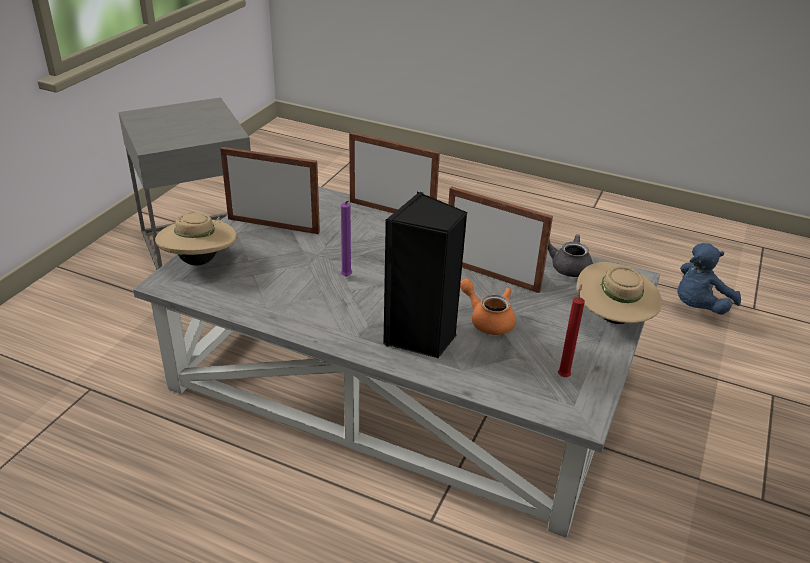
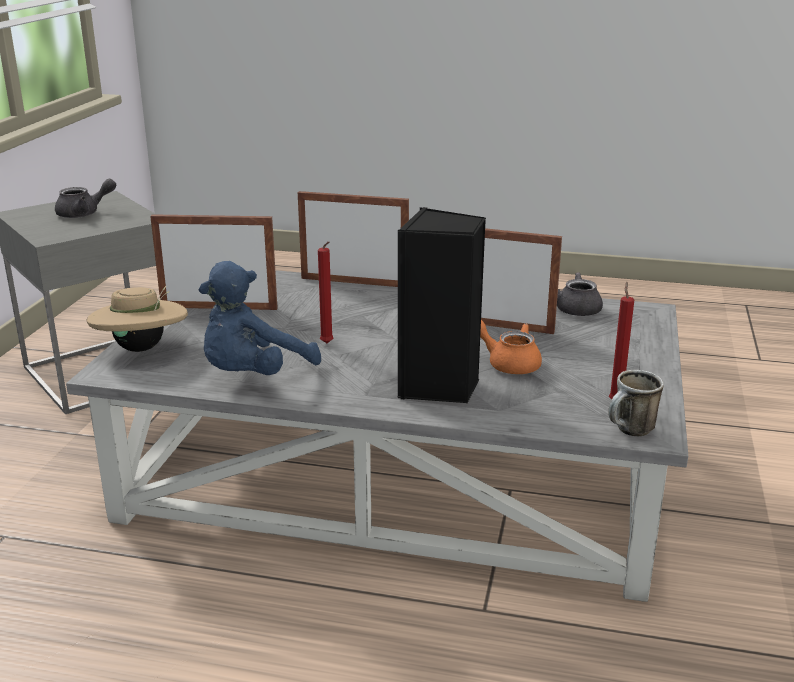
camera: 10 degrees left, 10 degrees down
(187, 121) = (84, 213): none -> grey teapot
(347, 277) = (327, 344): purple candle -> red candle
(563, 411) = (630, 432): none -> mug
(613, 319) = (644, 347): beige hat -> none
(698, 307) = (701, 365): blue plush toy -> blue plush toy (253, 375)

